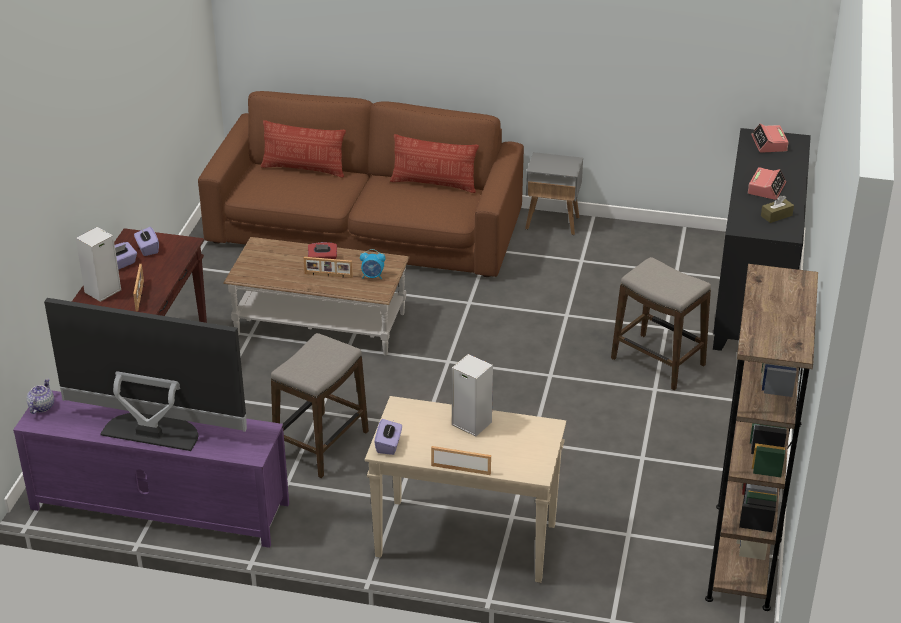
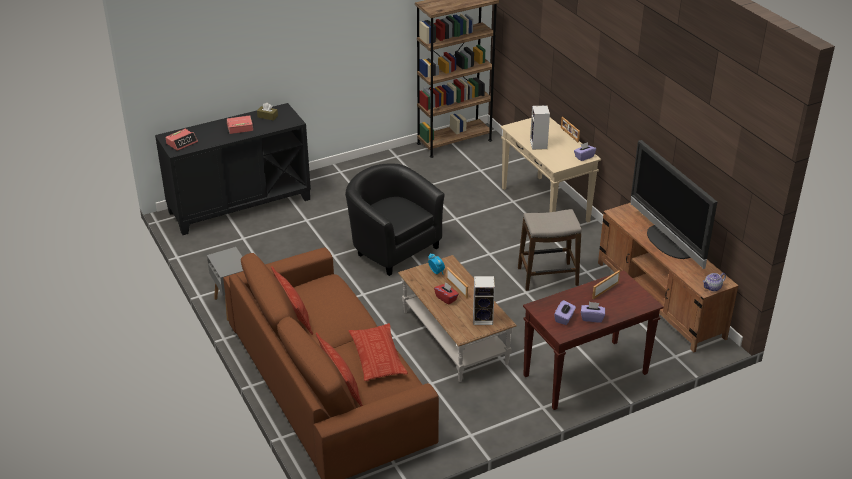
camera: 130 degrees left, 0 degrees up
(102, 292) = (623, 306): speaker -> speaker (483, 318)
(159, 506) = (660, 300): purple tv stand -> brown tv stand
(305, 193) = (377, 356): none -> pillow
(530, 361) = (392, 247): none -> black armchair
(658, 362) = (342, 210): stool -> none

